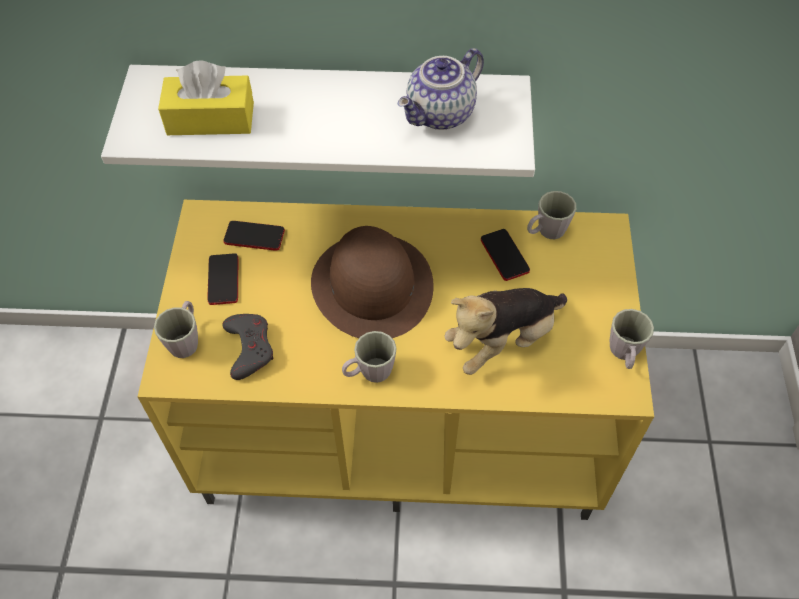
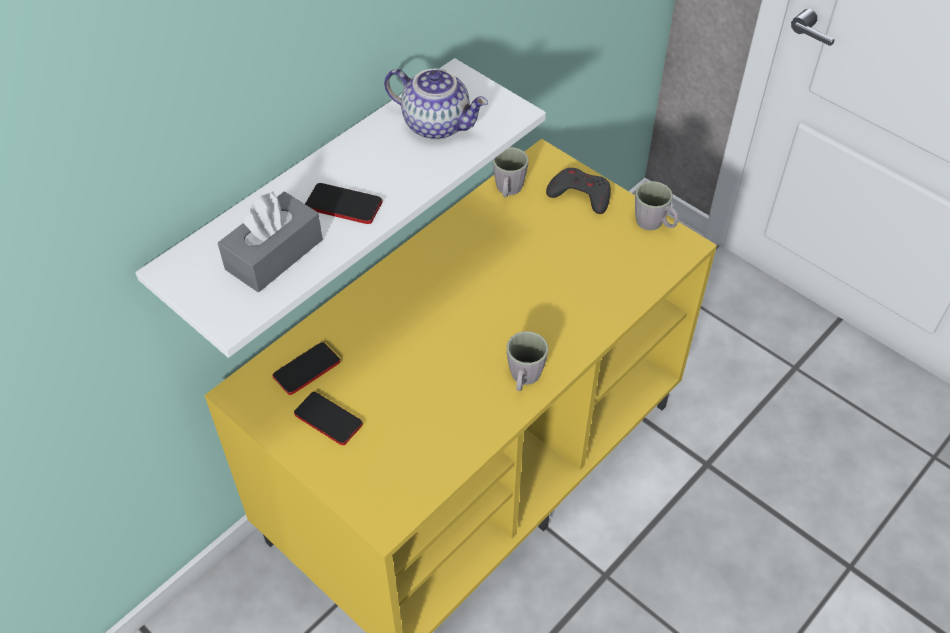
camera: 50 degrees left, 5 degrees down
(186, 339) = (362, 484): grey mug -> none
(210, 119) = (274, 254): yellow tissue box -> grey tissue box
(249, 347) = (418, 443): grey game controller -> grey game controller (580, 194)
(372, 285) = (444, 323): brown hat -> none
(441, 115) = (437, 124): teapot -> teapot turned 60 degrees counterclockwise
(502, 341) = (576, 281): plush toy -> none
(504, 255) = (503, 228): phone -> phone (343, 205)

